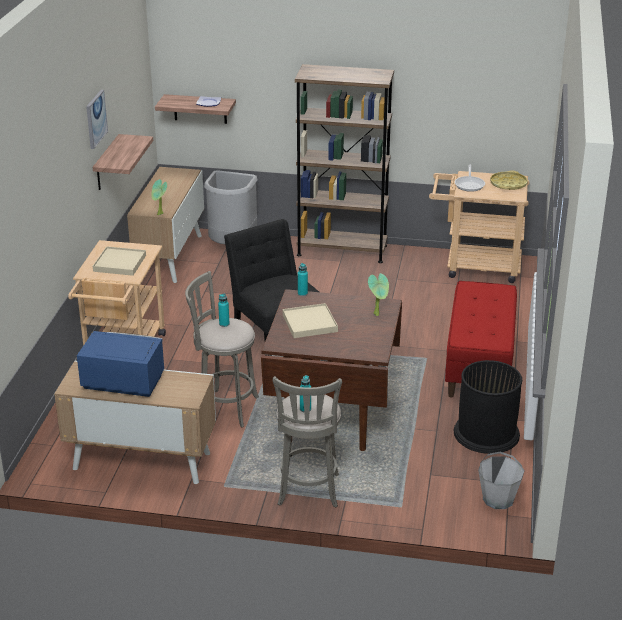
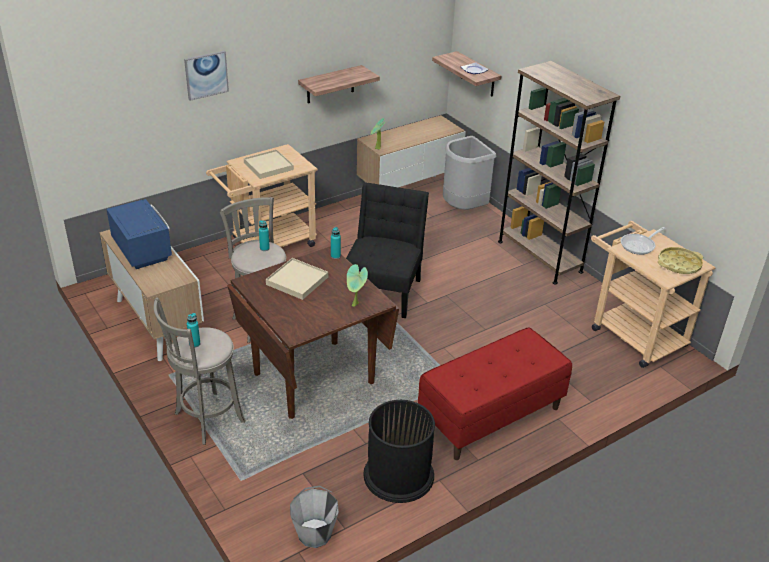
camera: 45 degrees right, 5 degrees up
(95, 119) = (315, 40): picture -> picture (206, 75)

